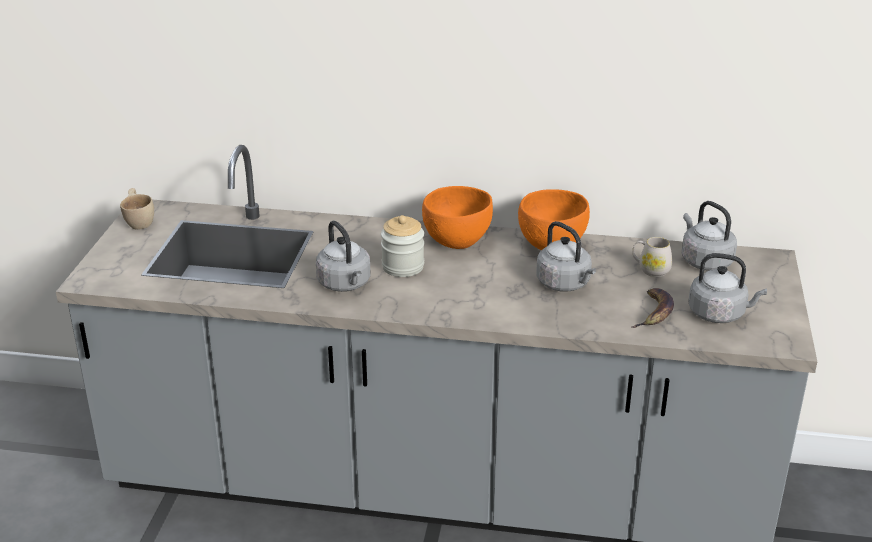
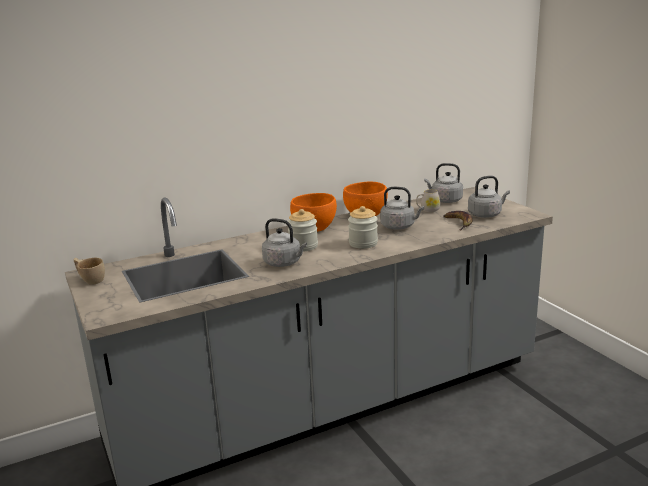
camera: 35 degrees left, 10 degrees down
(476, 294) = (363, 243): none -> jar

